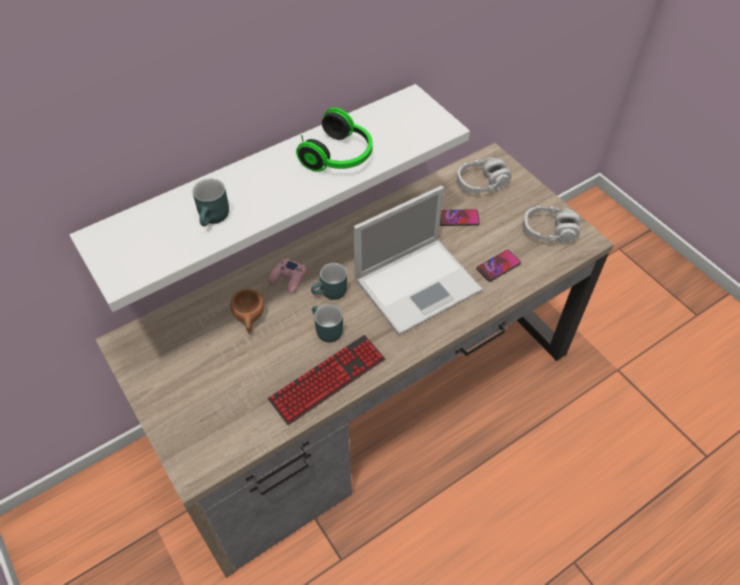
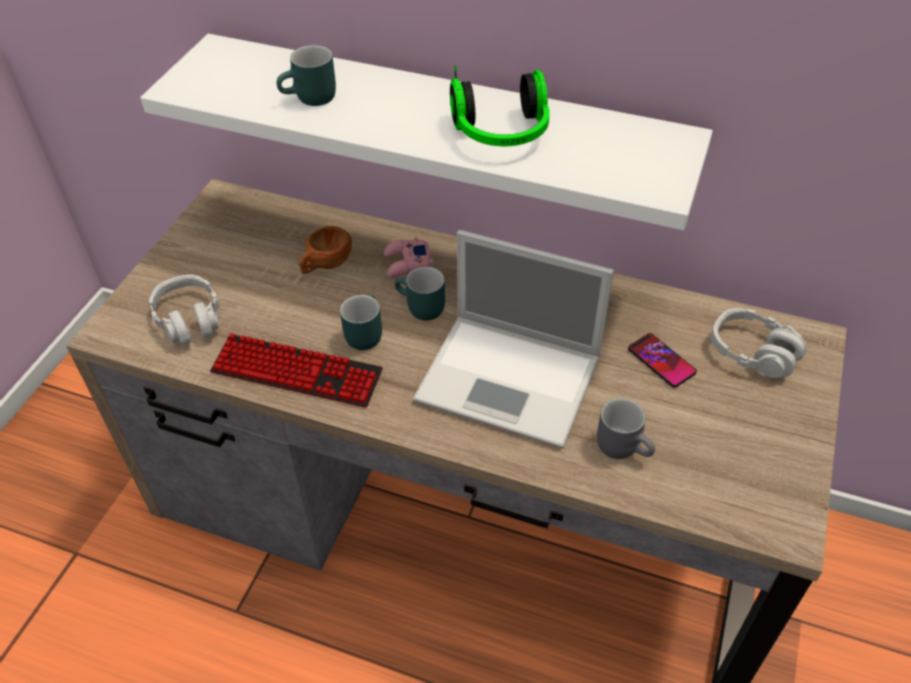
camera: 55 degrees right, 5 degrees down
(498, 266) = (624, 446): phone -> grey mug
(549, 231) = (753, 473): grey headphones -> grey headphones (189, 319)

